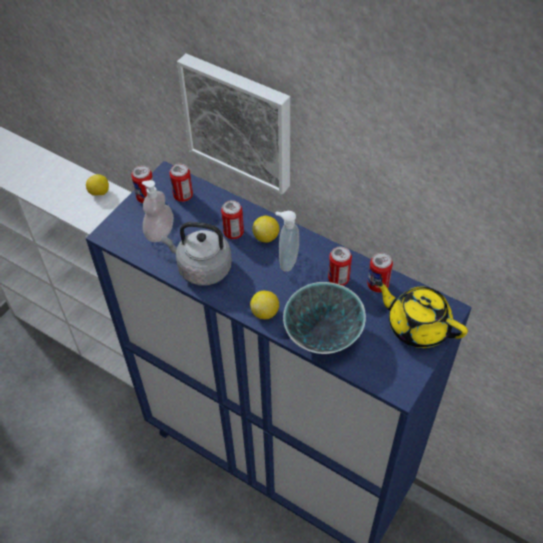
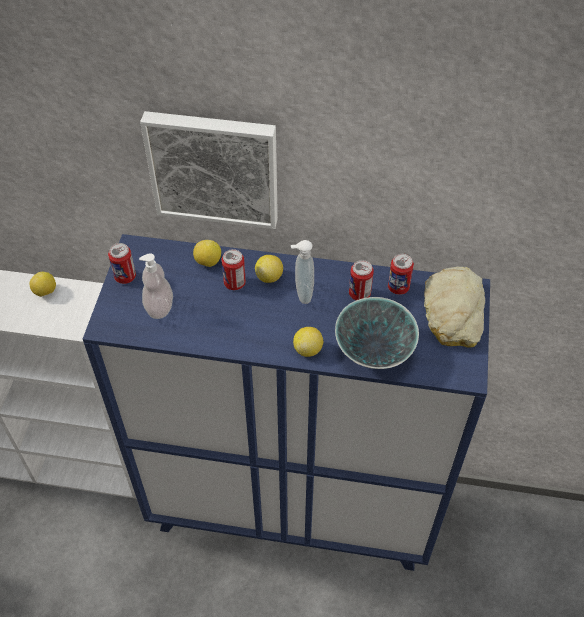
camera: 25 degrees left, 0 degrees up
(183, 196) = (163, 263): can -> none
(202, 268) = (222, 328): grey kettle -> none
(221, 207) = (208, 262): none -> lemon
(417, 326) = (453, 313): yellow teapot -> bread

